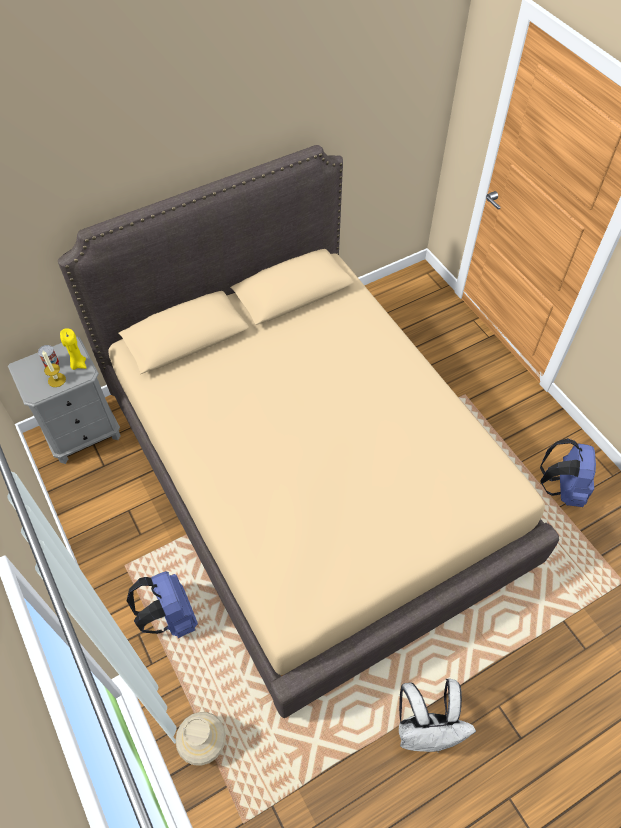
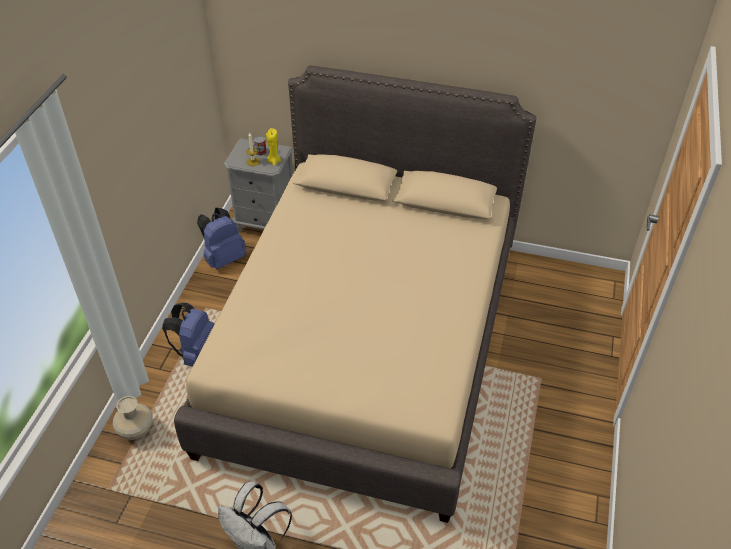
camera: 45 degrees right, 10 degrees down
(562, 488) = (540, 495): blue backpack -> blue backpack (224, 258)

